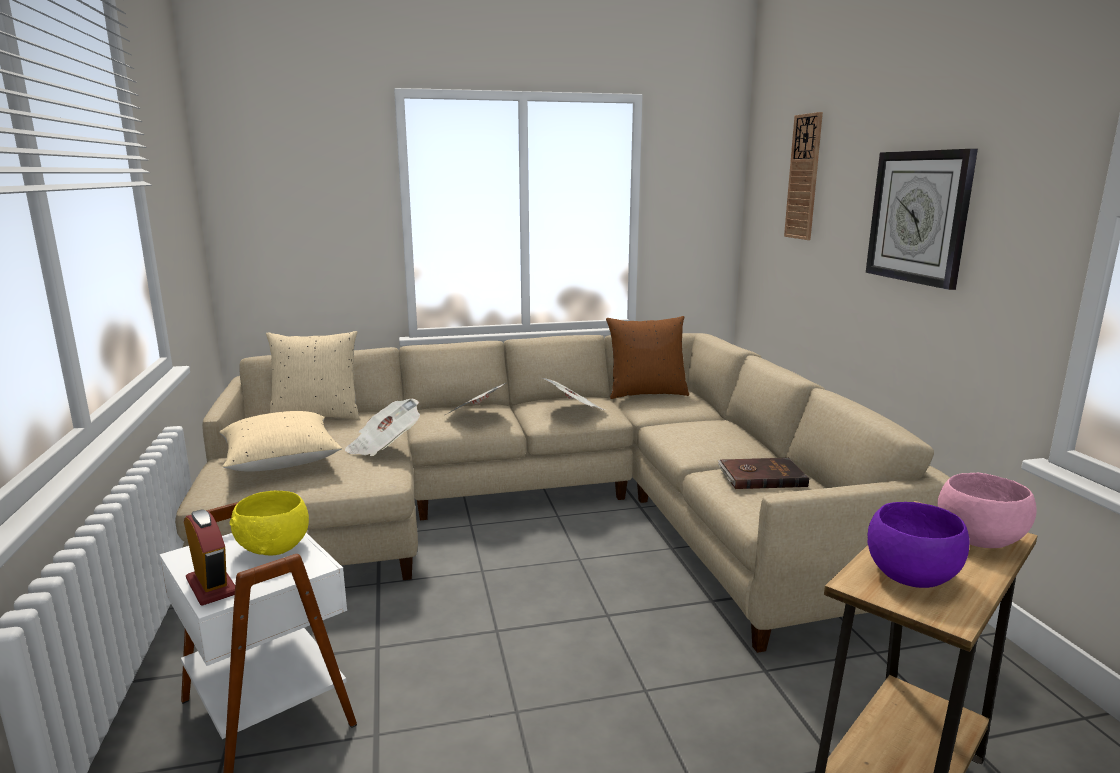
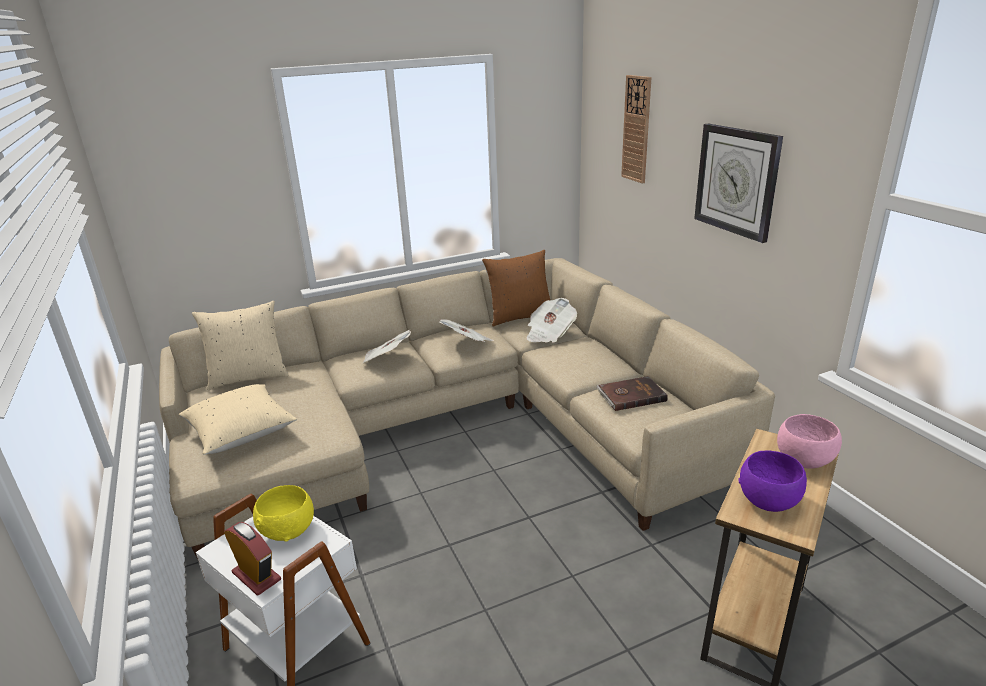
camera: 10 degrees left, 10 degrees up
(384, 446) = (323, 404): newspaper -> newspaper (549, 334)

